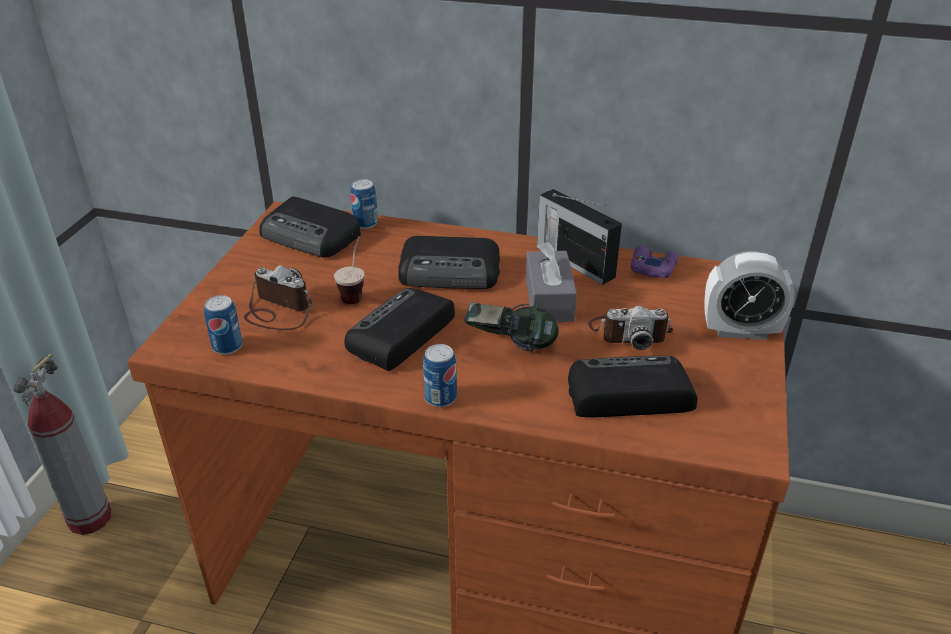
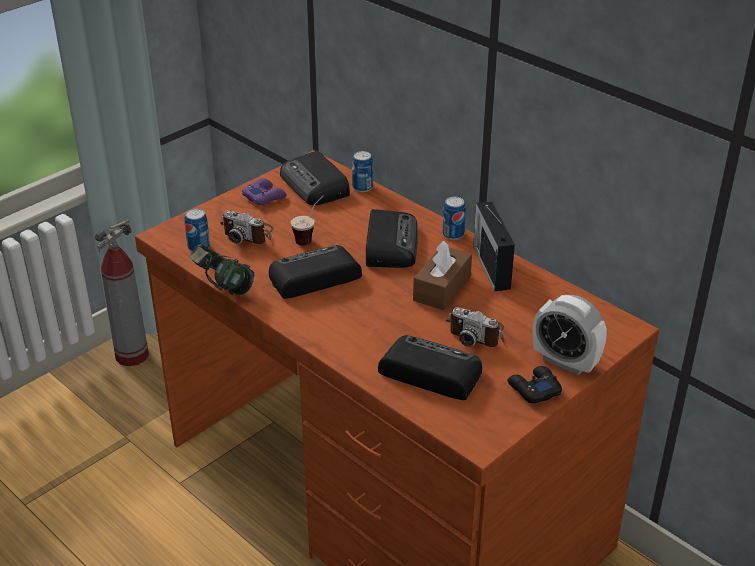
camera: 30 degrees right, 0 degrees up
(277, 311) = (248, 233): camera -> camera turned 150 degrees clockwise
(440, 398) = (301, 328): can -> can (453, 234)
(451, 272) = (390, 244): radio -> radio turned 120 degrees counterclockwise
(510, 348) = (379, 312): headphones -> headphones (223, 288)
(549, 299) = (442, 288): grey tissue box -> brown tissue box
(652, 267) = (549, 291): purple game controller -> purple game controller (264, 196)
(743, 370) = (533, 389): none -> black game controller

